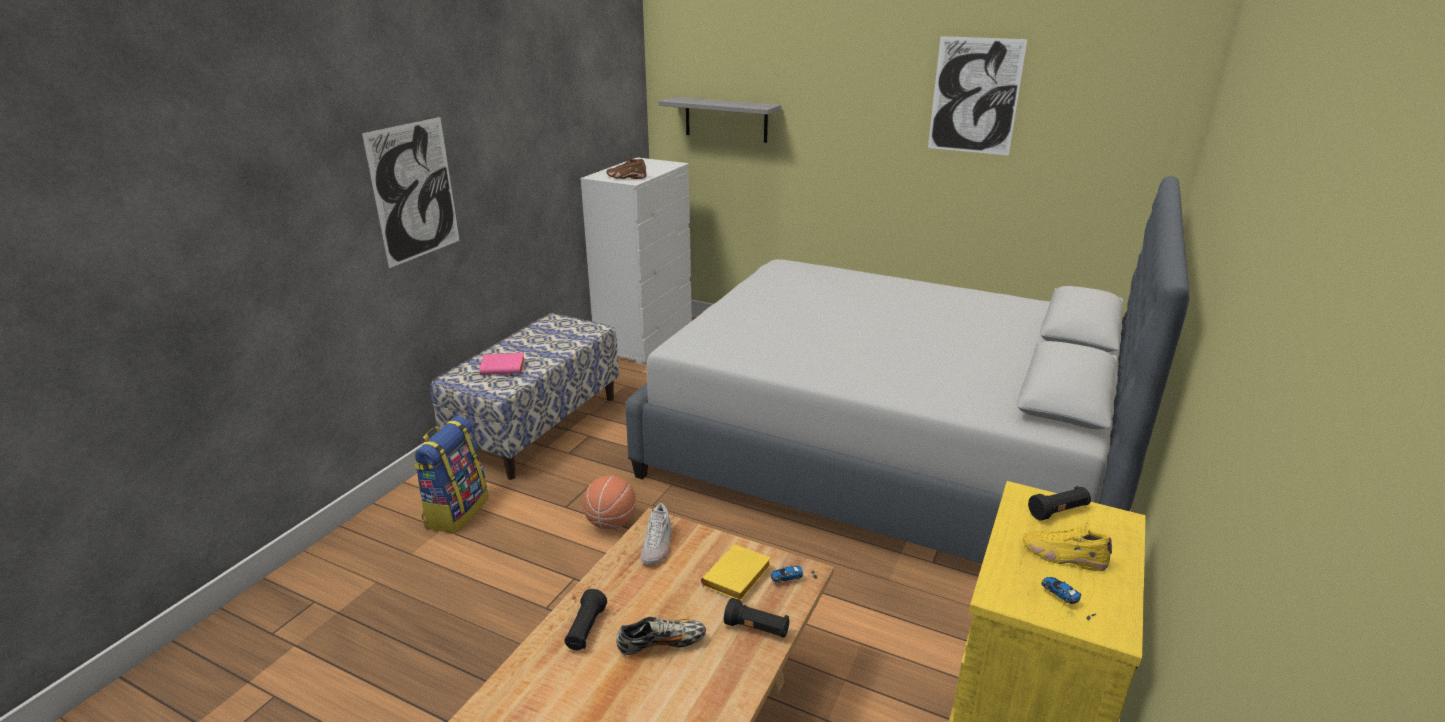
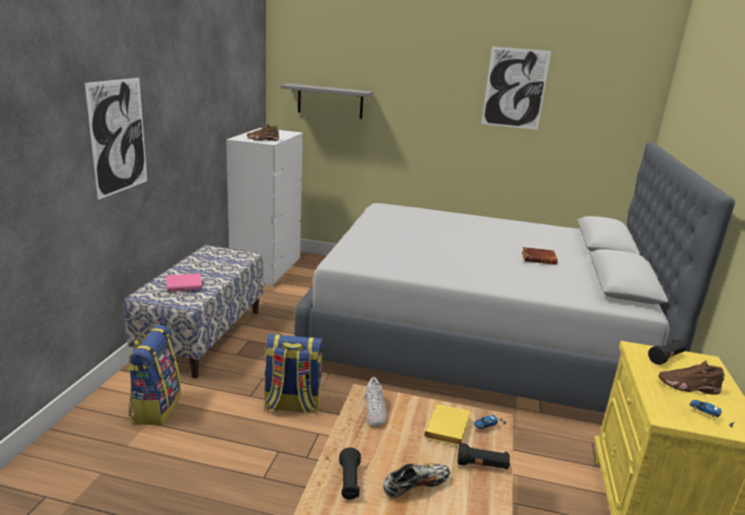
camera: 15 degrees left, 5 degrees down
(610, 523) = (292, 405): basketball -> backpack
(962, 351) = (539, 259): none -> brown book
(1063, 556) = (688, 387): yellow shoe -> brown shoe

